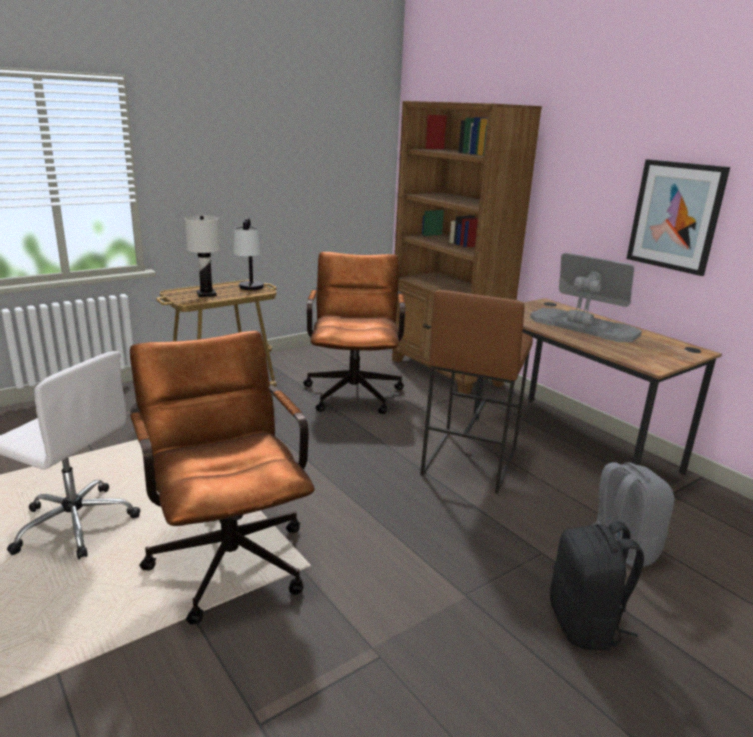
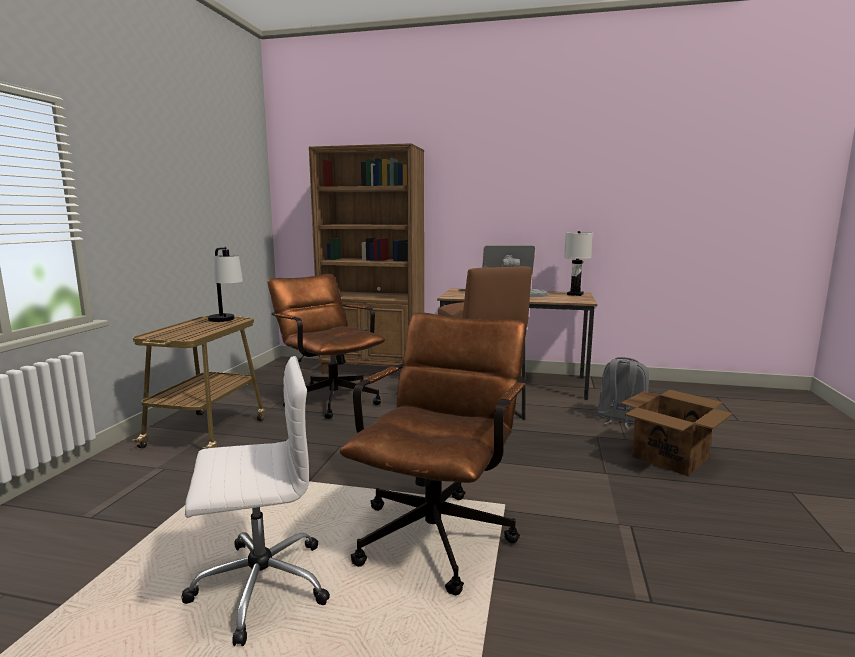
camera: 40 degrees left, 10 degrees down
(207, 294) = (190, 330): white table lamp -> white table lamp (575, 294)
(227, 554) = (439, 529): brown office chair -> brown office chair turned 90 degrees clockwise
(585, 624) = (670, 457): black backpack -> cardboard box
(675, 216) = (541, 213): picture -> none

